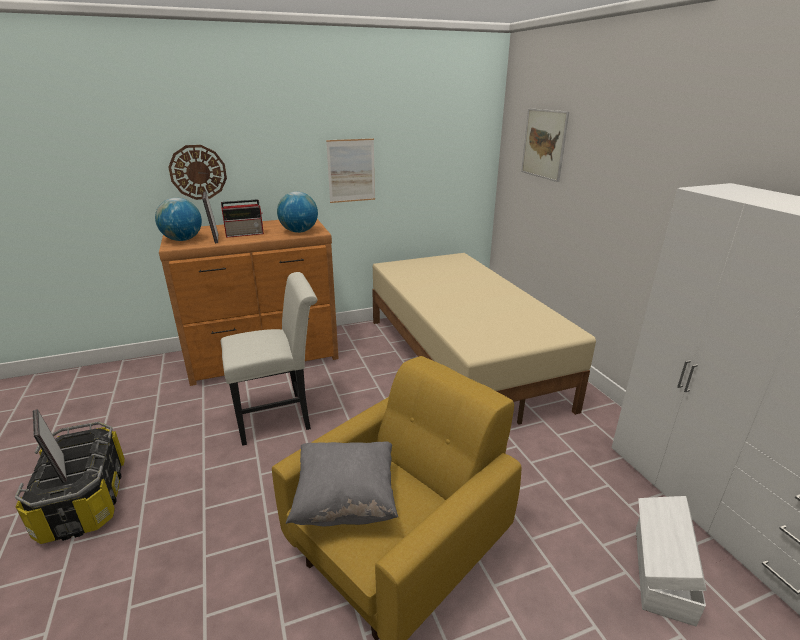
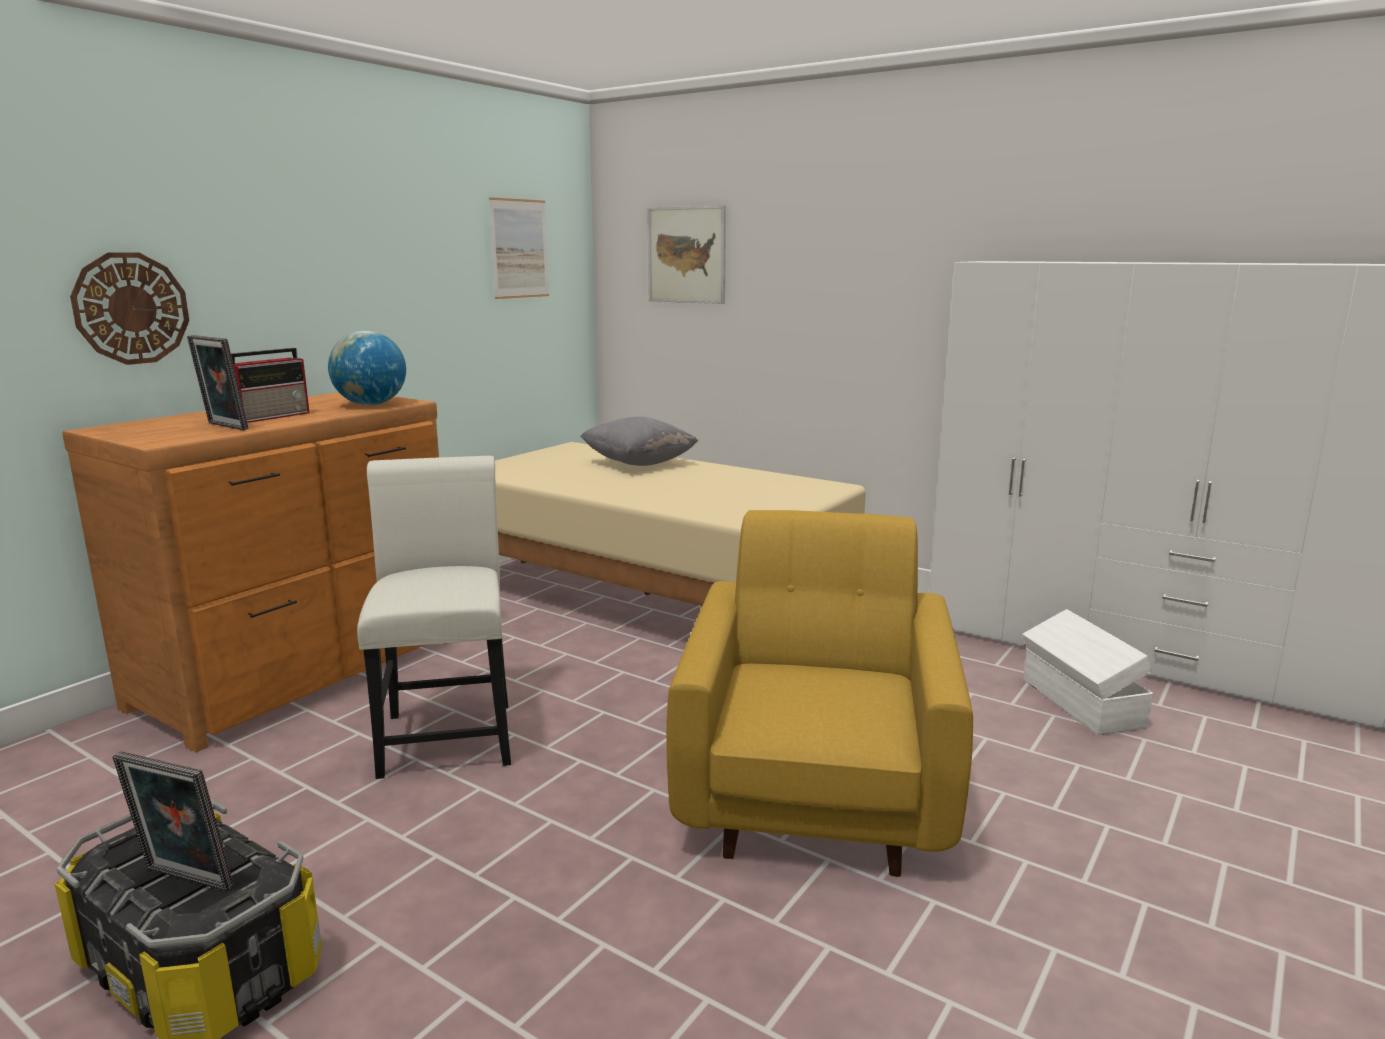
camera: 35 degrees left, 10 degrees down
(182, 240) = (155, 434): globe -> none
(279, 416) = (448, 733): white chair -> white chair turned 45 degrees counterclockwise
(346, 500) = (779, 708): grey pillow -> grey pillow (638, 464)
(351, 171) = (399, 307): picture -> picture (519, 249)

